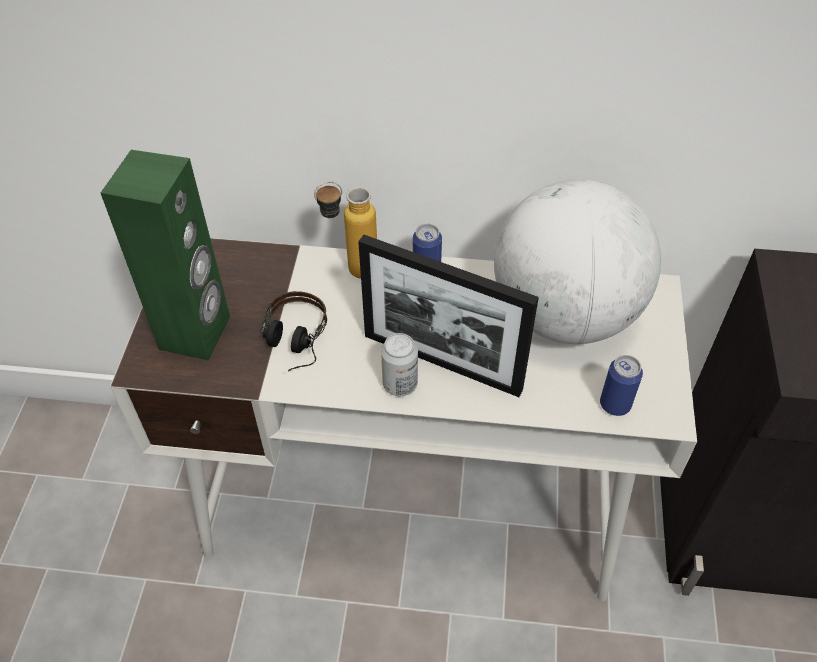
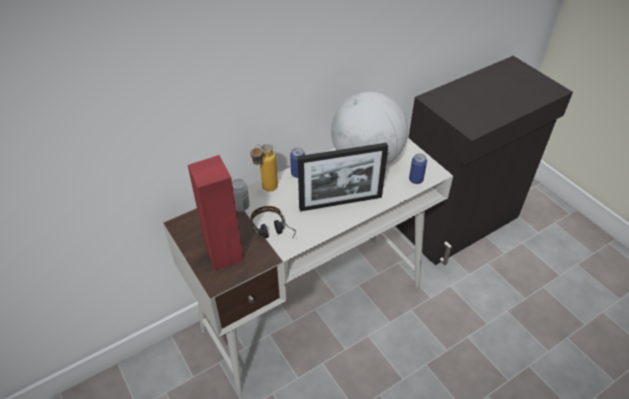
camera: 40 degrees left, 5 degrees down
(196, 333) = (225, 254): green speaker -> red speaker
(400, 384) = (333, 220): can -> can (241, 206)

